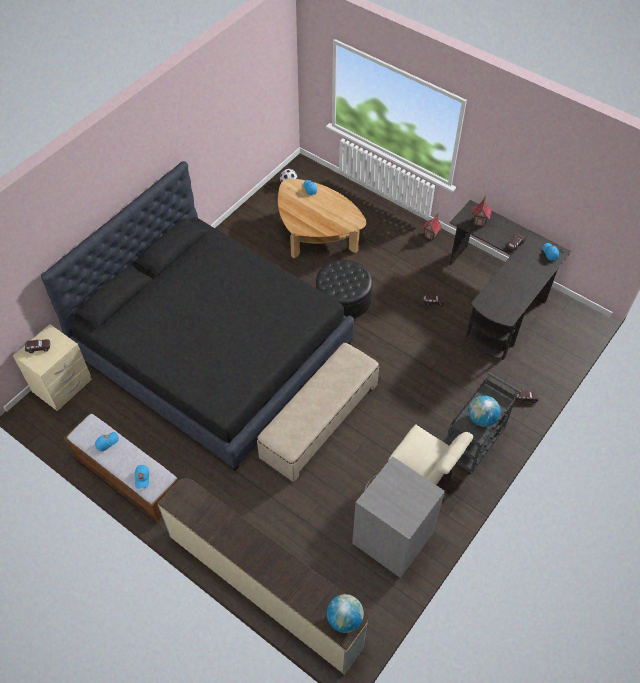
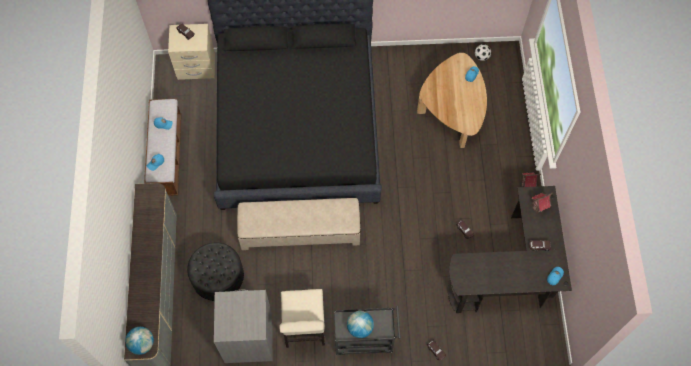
camera: 50 degrees right, 10 degrees up
(343, 303) = (407, 173): black ottoman -> black ottoman (218, 278)

